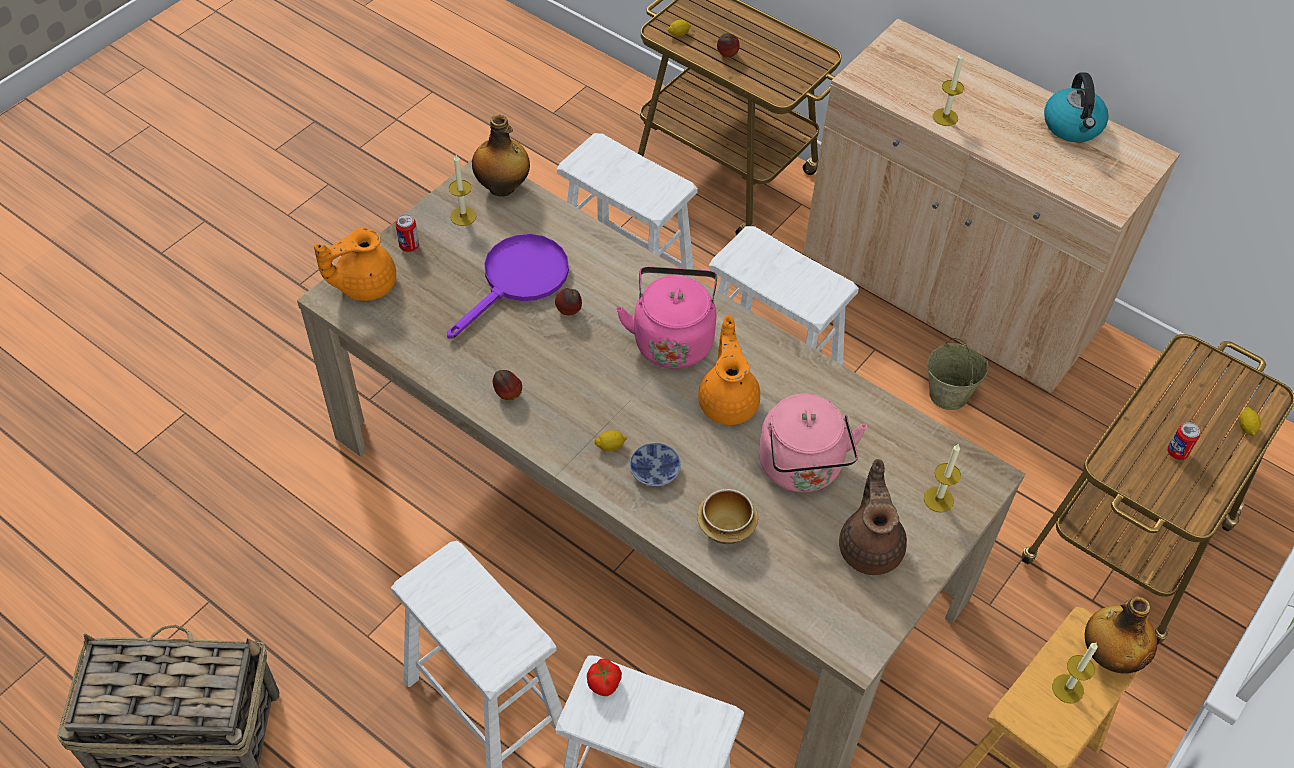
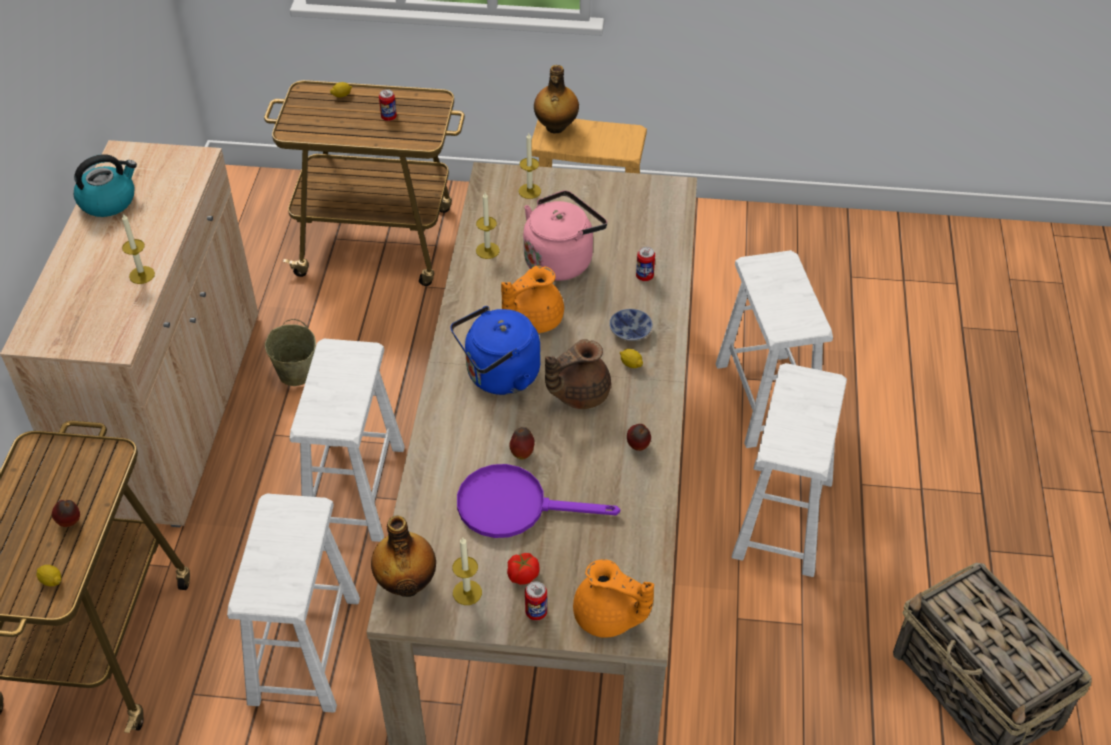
camera: 120 degrees left, 5 degrees down
(604, 683) = (783, 325): tomato -> tomato (522, 575)
(672, 339) = (499, 376): pink kettle -> blue kettle
(725, 529) = (644, 276): bowl -> can
(870, 546) = (595, 208): brown teapot -> brown teapot (578, 393)
(1067, 688) = (593, 137): candle -> candle (487, 250)

